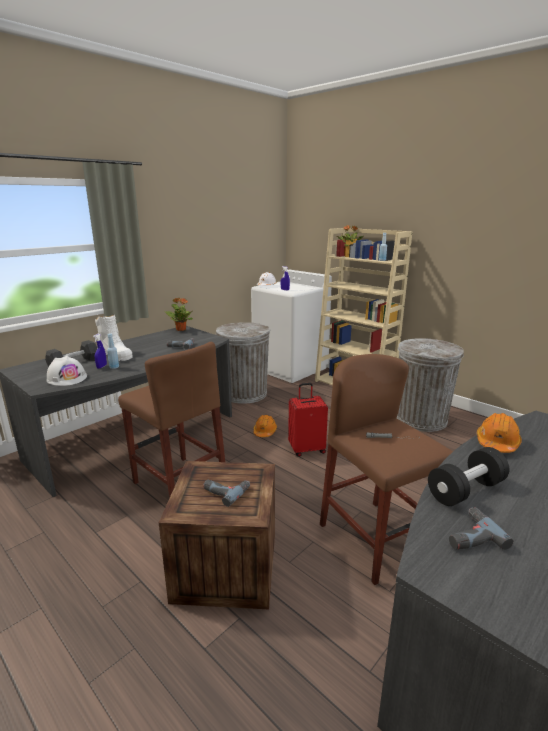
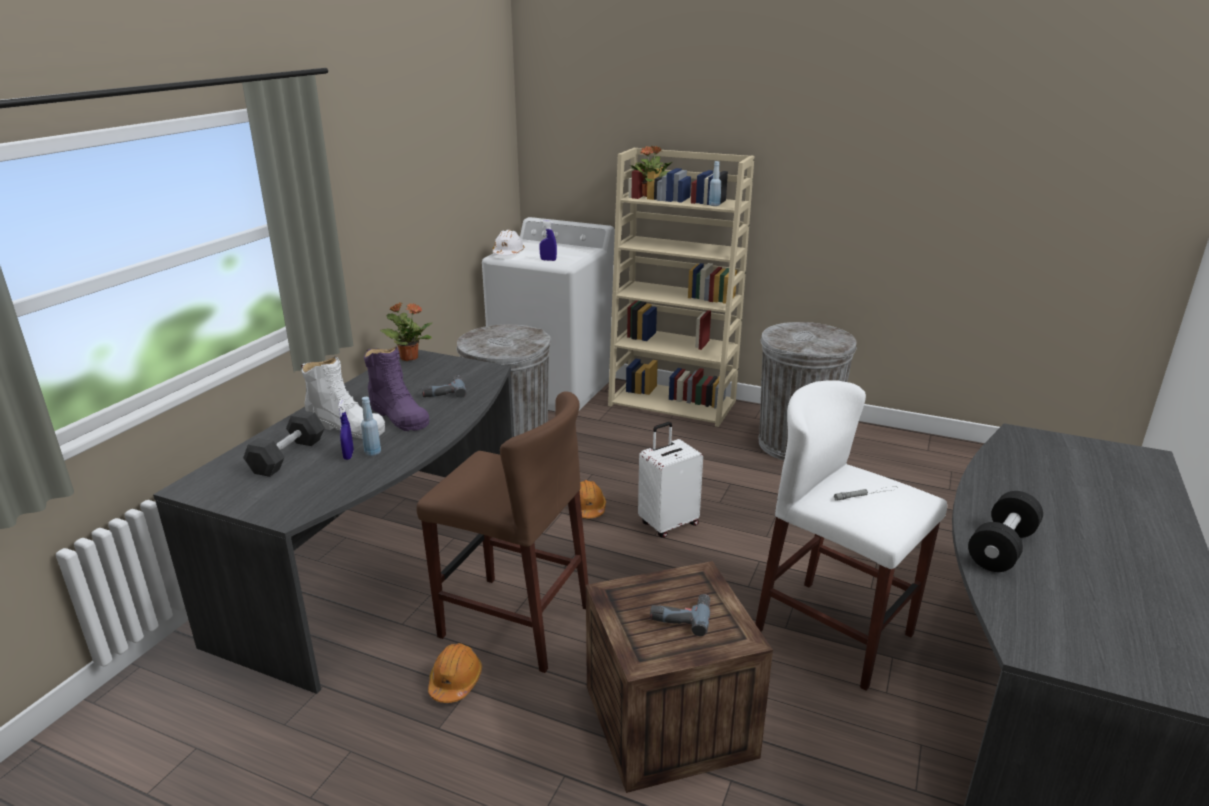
camera: 20 degrees left, 5 degrees up
(67, 378) = (311, 488): white hard hat -> none
(146, 353) = (399, 416): none -> purple boot
(306, 449) = (668, 524): red suitcase -> white suitcase
(375, 539) = (834, 632): brown stool -> white stool
(469, 535) = (1039, 600): power drill -> none
(497, 443) = (992, 478): orange hard hat -> orange hard hat (455, 681)

